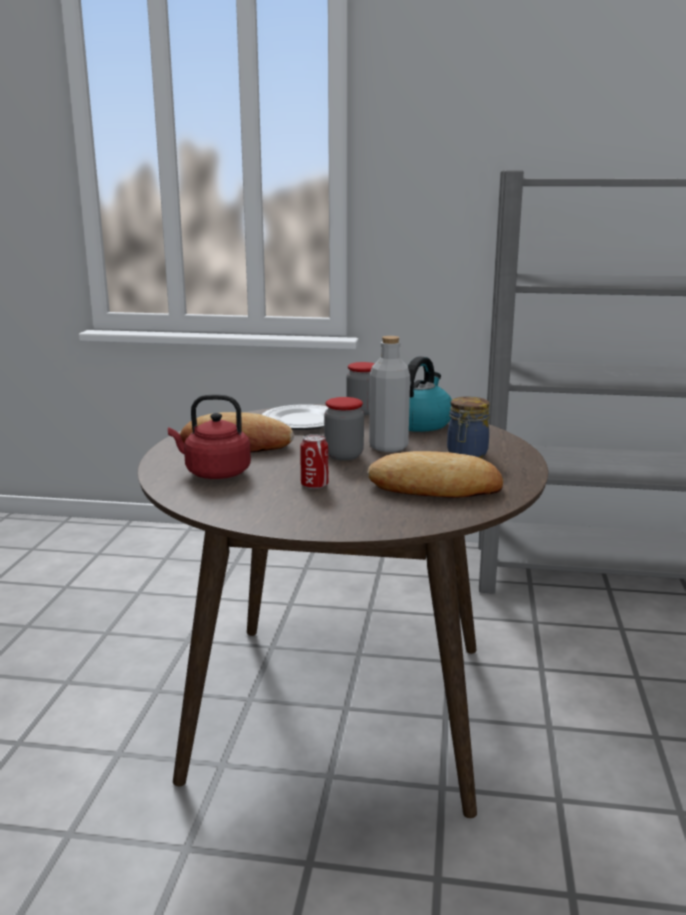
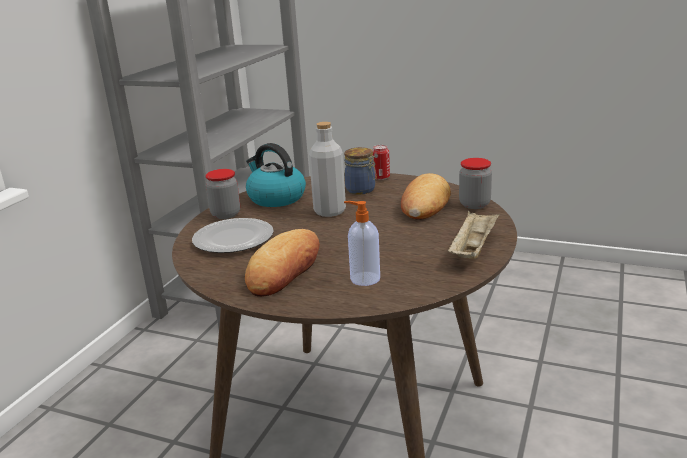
camera: 75 degrees left, 5 degrees up
(214, 473) = (364, 279): red kettle -> soap dispenser
(295, 517) = (473, 248): none -> beige tray
(314, 485) = (408, 240): can -> can (381, 177)
(344, 455) = (342, 227): jar -> jar (474, 204)

